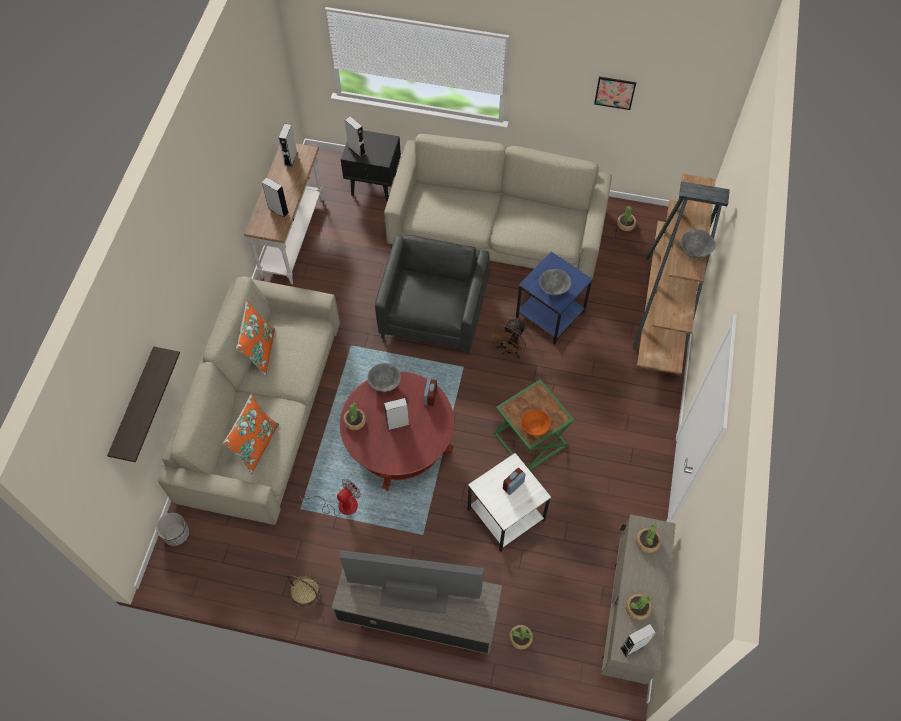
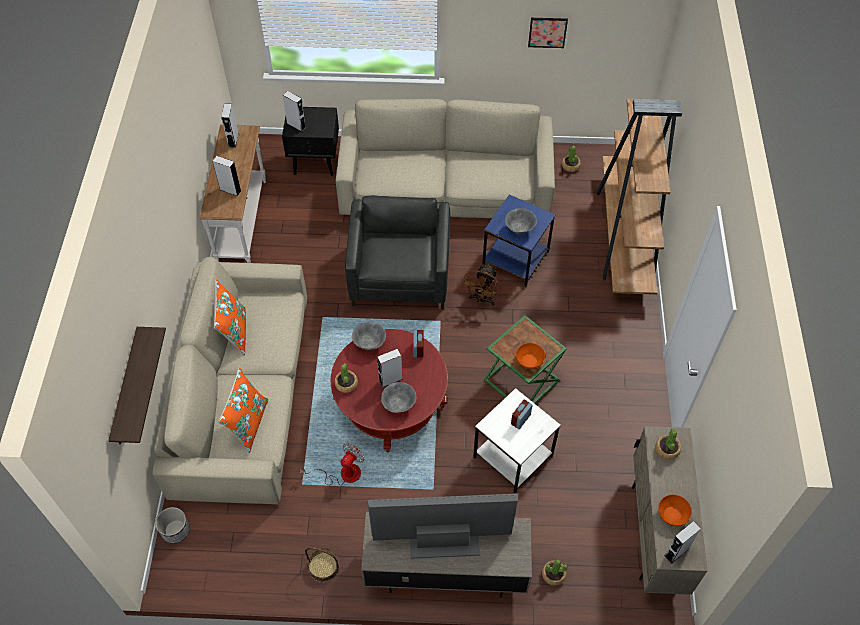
camera: 10 degrees left, 5 degrees down
(637, 608) = (672, 514): potted plant -> orange bowl
(694, 252) = (655, 167): grey bowl -> grey bowl (399, 405)

